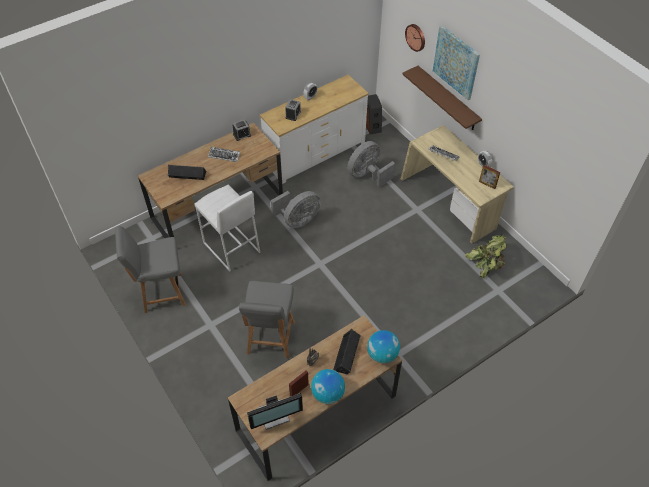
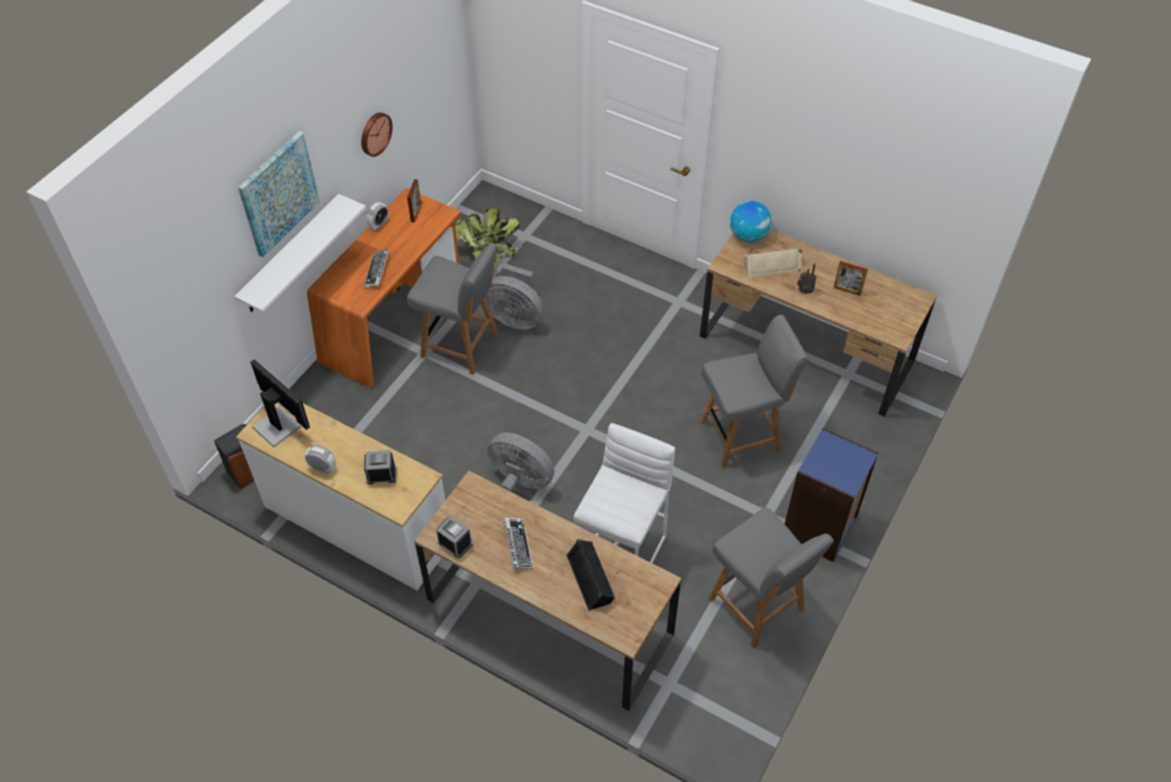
camera: 115 degrees left, 0 degrees up
(184, 347) = (819, 528): none -> blue bookcase
(274, 415) = (892, 299): monitor -> monitor (278, 425)
(327, 393) = (831, 265): globe -> none
(347, 354) = (771, 265): black speaker -> beige speaker
(367, 175) = (379, 434): grey fan -> grey fan (515, 317)
(413, 227) = (461, 346): none -> grey chair
(416, 37) = (212, 269): wall clock -> wall clock (374, 133)
(447, 99) = (291, 255): brown shelf -> white shelf
(449, 203) = (395, 320): beige desk -> orange desk

